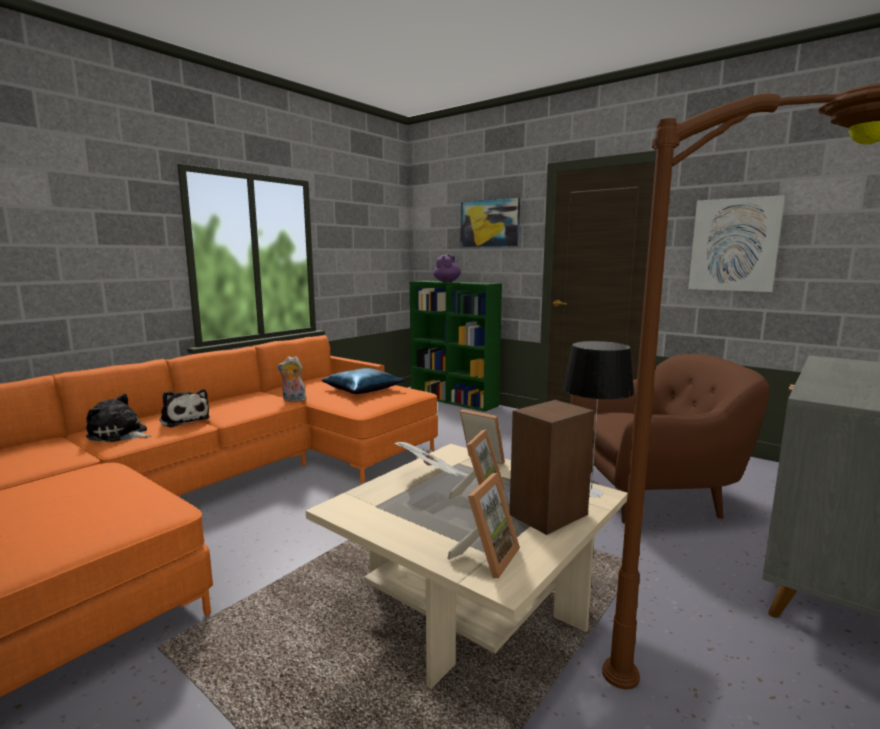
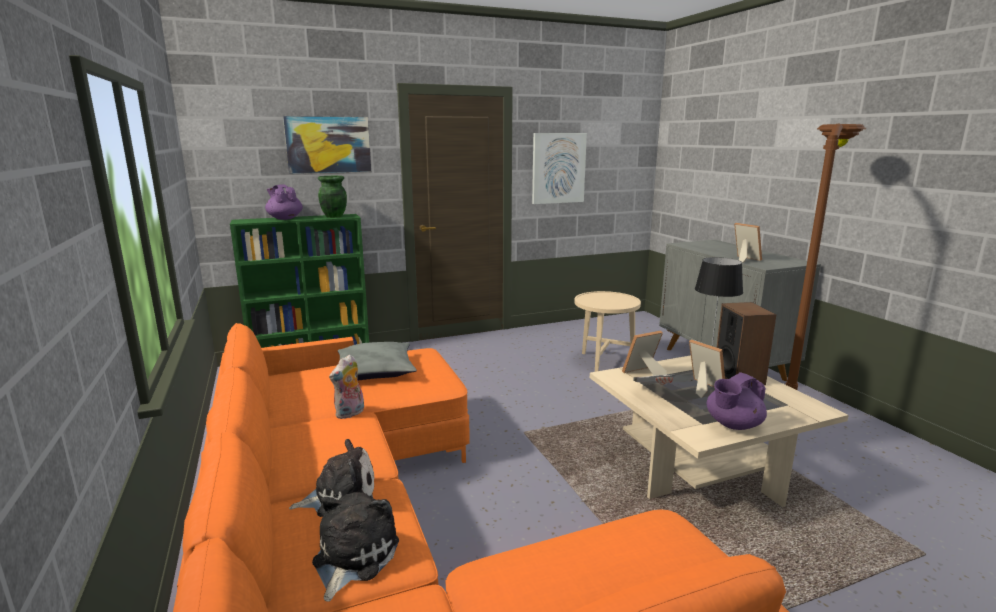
camera: 60 degrees left, 5 degrees up
(120, 435) = (352, 557): plush toy -> plush toy turned 150 degrees clockwise
(363, 389) = (376, 370): blue pillow -> grey pillow
(387, 522) = (733, 425): none -> purple teapot
(477, 283) = (334, 216): none -> green vase
(486, 557) = (790, 407): picture frame -> picture frame (743, 259)
(652, 496) = (603, 363): brown armchair -> beige side table

